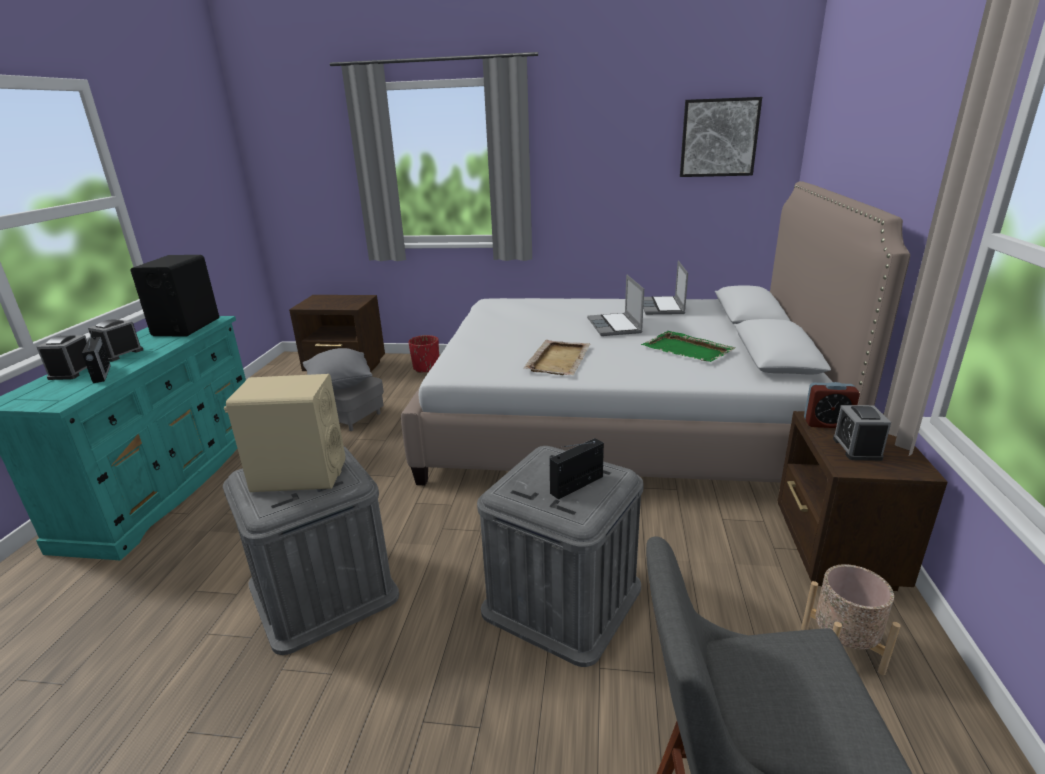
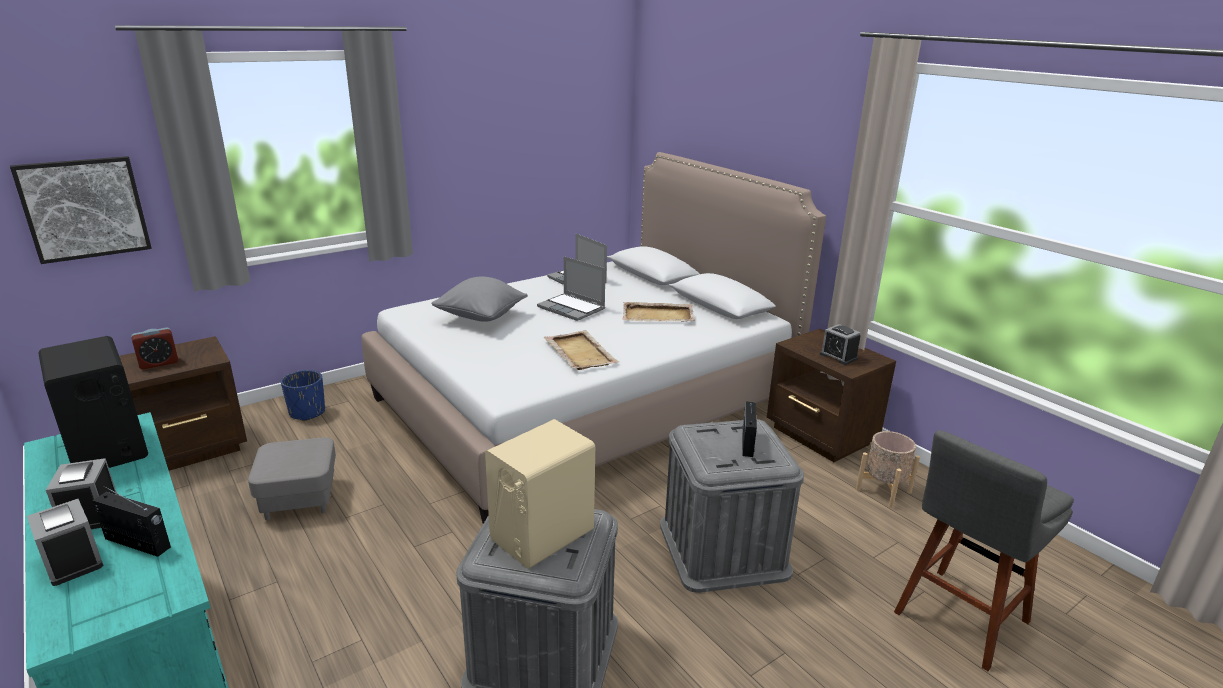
camera: 45 degrees left, 0 degrees up
(339, 385) = (289, 461): grey pillow -> grey pillow (481, 318)
(426, 368) = (307, 412): red planter -> blue planter
(688, 350) = (658, 315): green tray -> beige tray
(719, 138) = (572, 112): picture -> picture (84, 208)
(827, 423) = (804, 345): alarm clock -> alarm clock (159, 363)

